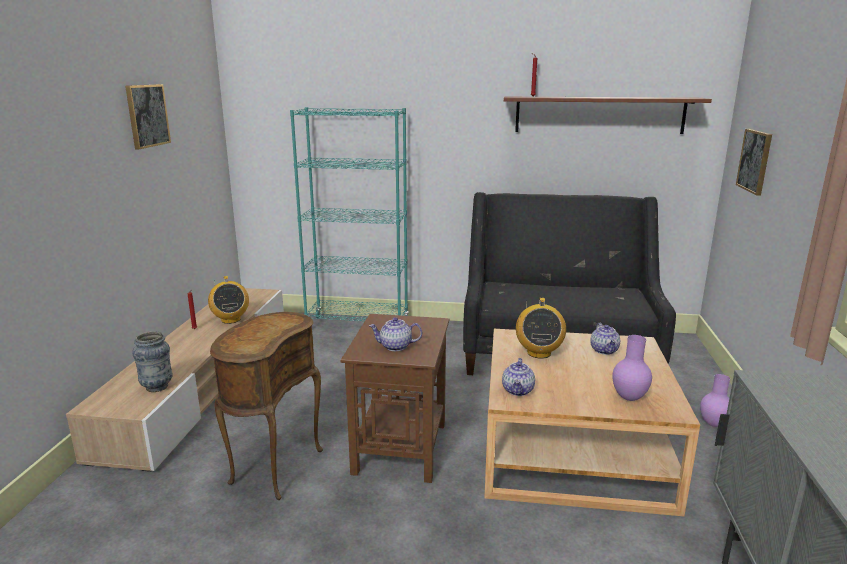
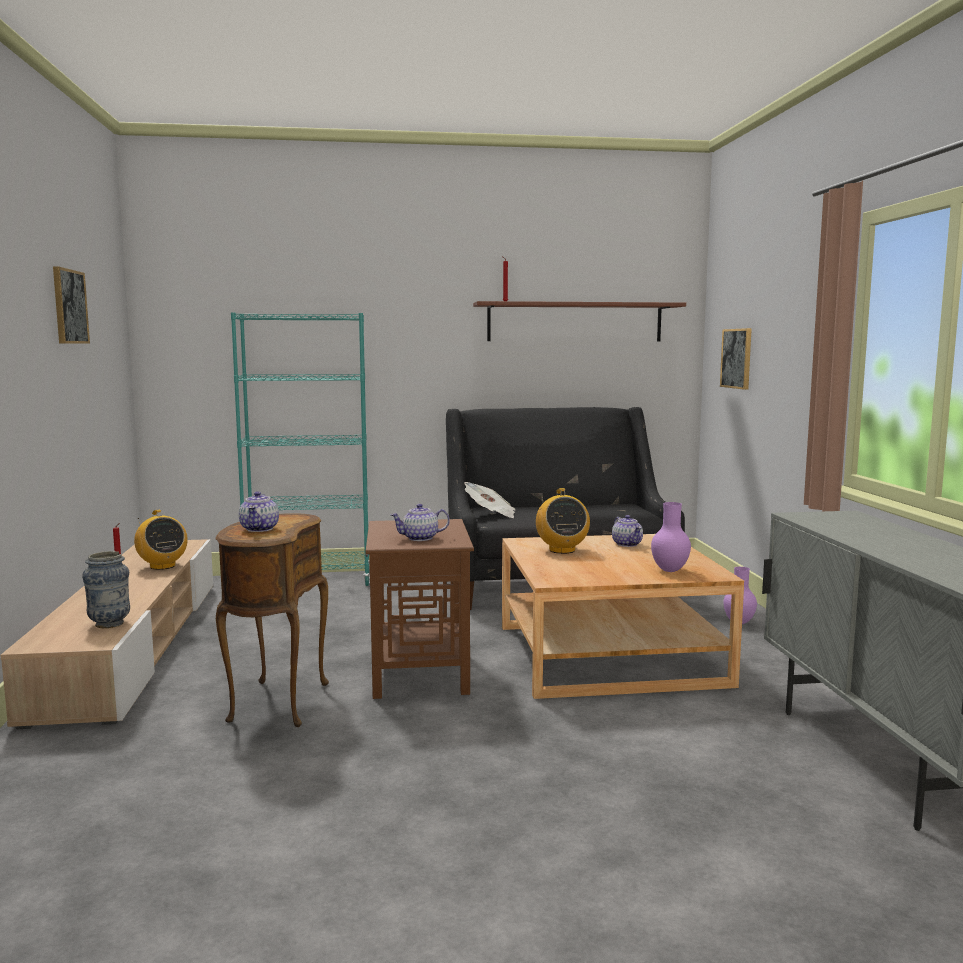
camera: 15 degrees left, 10 degrees down
(498, 294) = (491, 514): none -> newspaper
(518, 391) = (558, 574): teapot -> teapot (260, 529)

